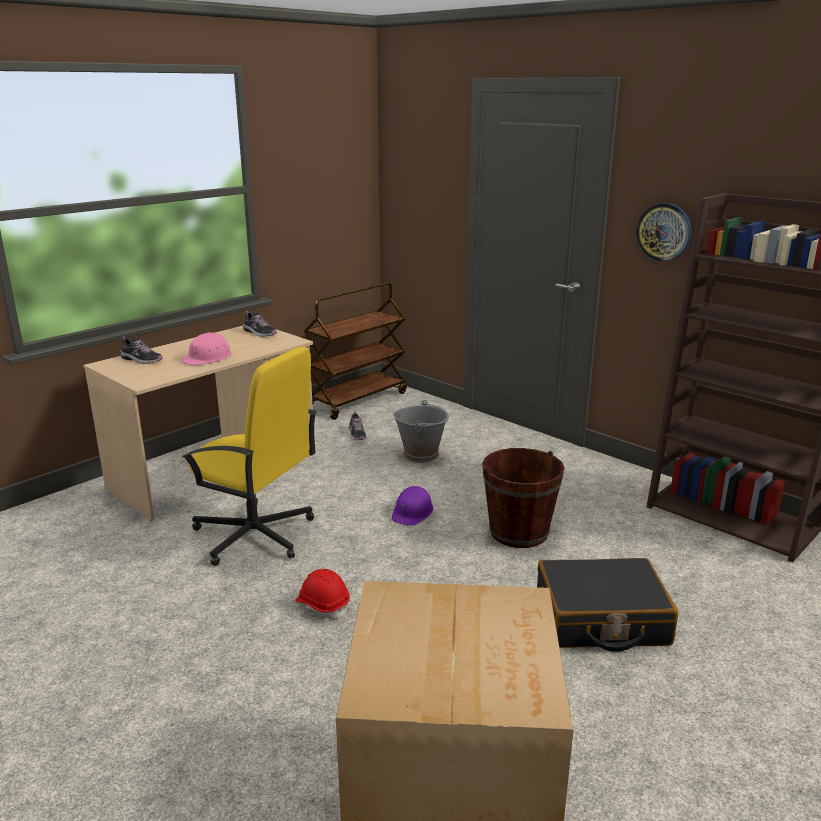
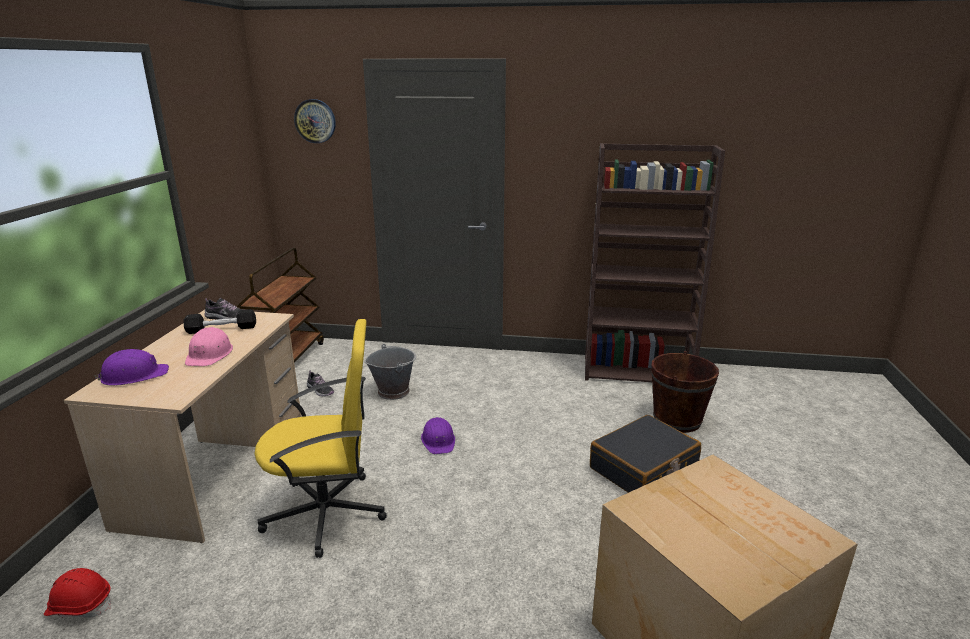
camera: 35 degrees left, 0 degrees up
(141, 360) = (134, 375): shoe -> purple hard hat
(243, 341) = (222, 329): none -> black dumbbell
(323, 605) = (455, 547): red hard hat -> red hard hat (80, 606)
(519, 532) = (529, 427): brown bucket -> brown bucket (677, 420)
(664, 232) = (554, 175): wall clock -> wall clock (315, 121)

